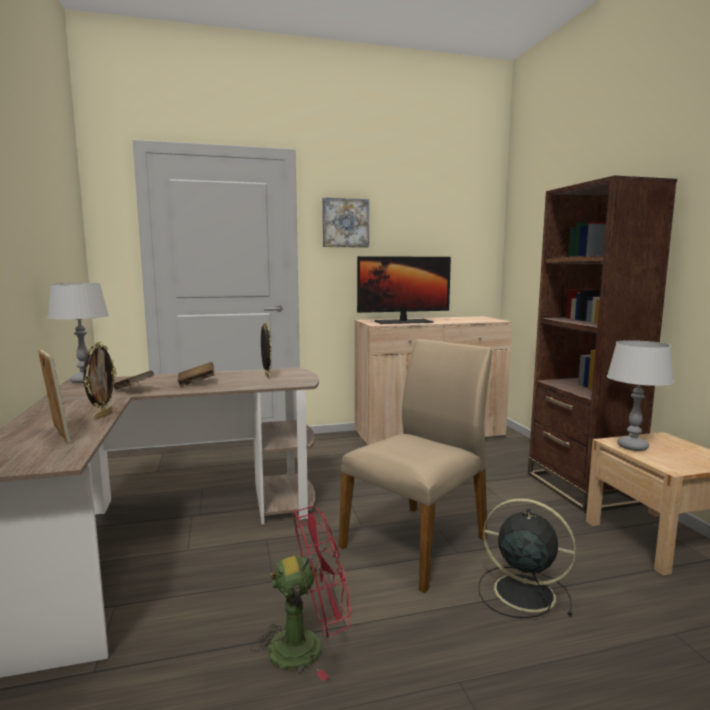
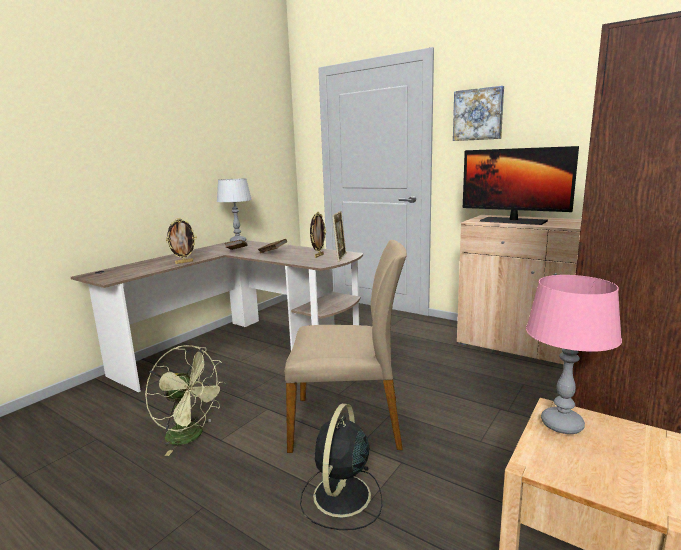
camera: 50 degrees right, 5 degrees up
(58, 435) = (145, 268): picture frame -> picture frame (340, 257)
(307, 645) = (191, 436): red fan -> green fan
(521, 592) = (341, 497): black fan -> black fan turned 150 degrees counterclockwise
(632, 447) = (561, 424): grey table lamp -> pink table lamp

